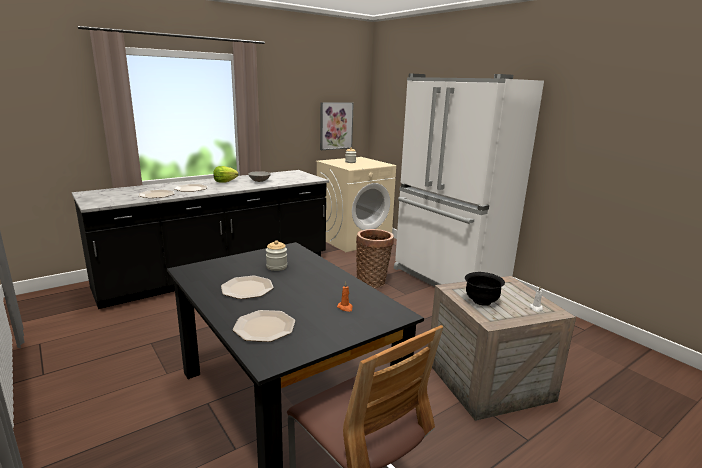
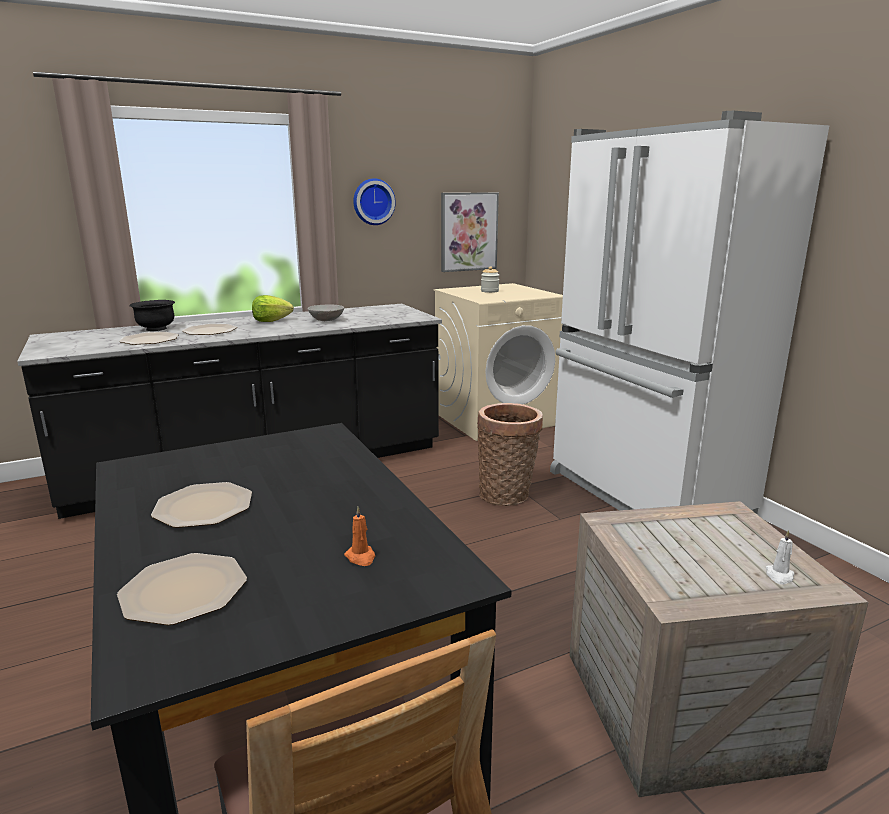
camera: 10 degrees right, 0 degrees up
(276, 267) = (281, 467): jar -> none
(280, 107) = (373, 202): none -> wall clock
(481, 301) = (664, 553): black bowl -> black bowl (156, 329)

